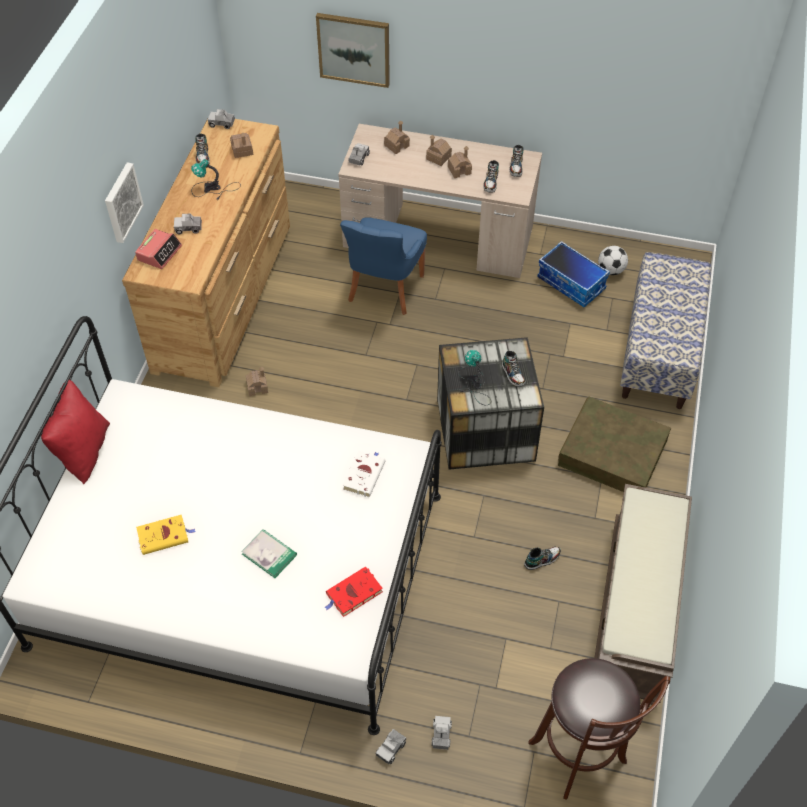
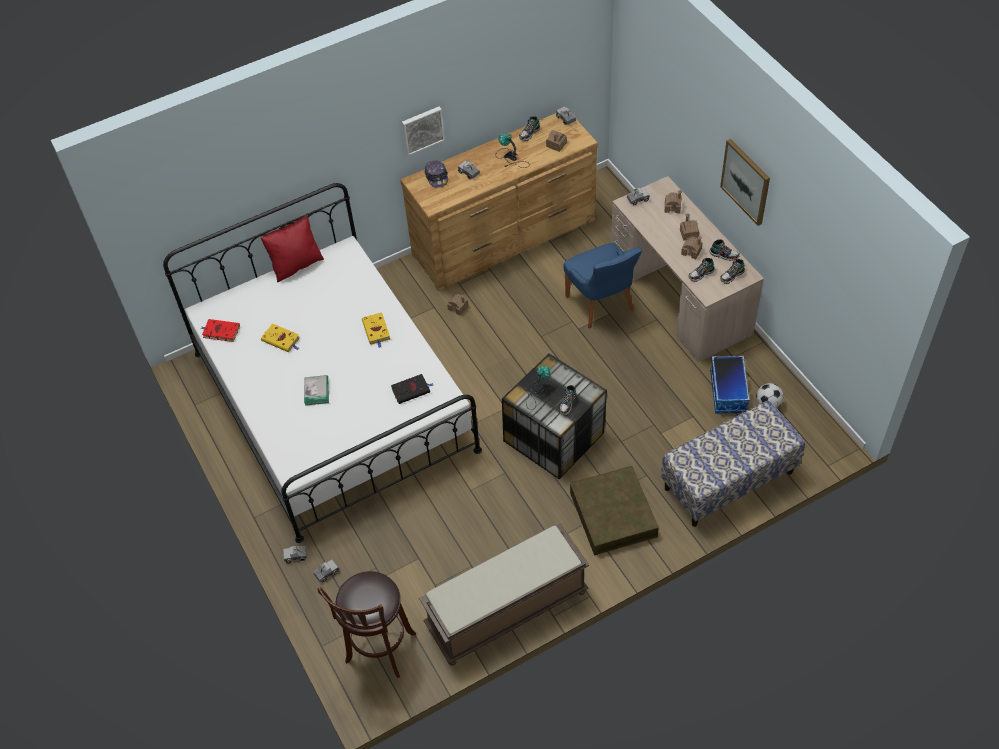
camera: 50 degrees right, 0 degrees up
(159, 253) = (437, 177): alarm clock -> cap
(256, 448) = (376, 331): none -> yellow book
(353, 594) = (330, 446): red book -> red book (220, 332)
(354, 49) = (675, 118): picture -> picture (746, 181)
(364, 474) = (412, 390): white book -> black book
(384, 290) = (601, 305): blue chair -> blue chair turned 90 degrees counterclockwise
(542, 559) = (491, 536): shoe -> shoe (724, 255)

